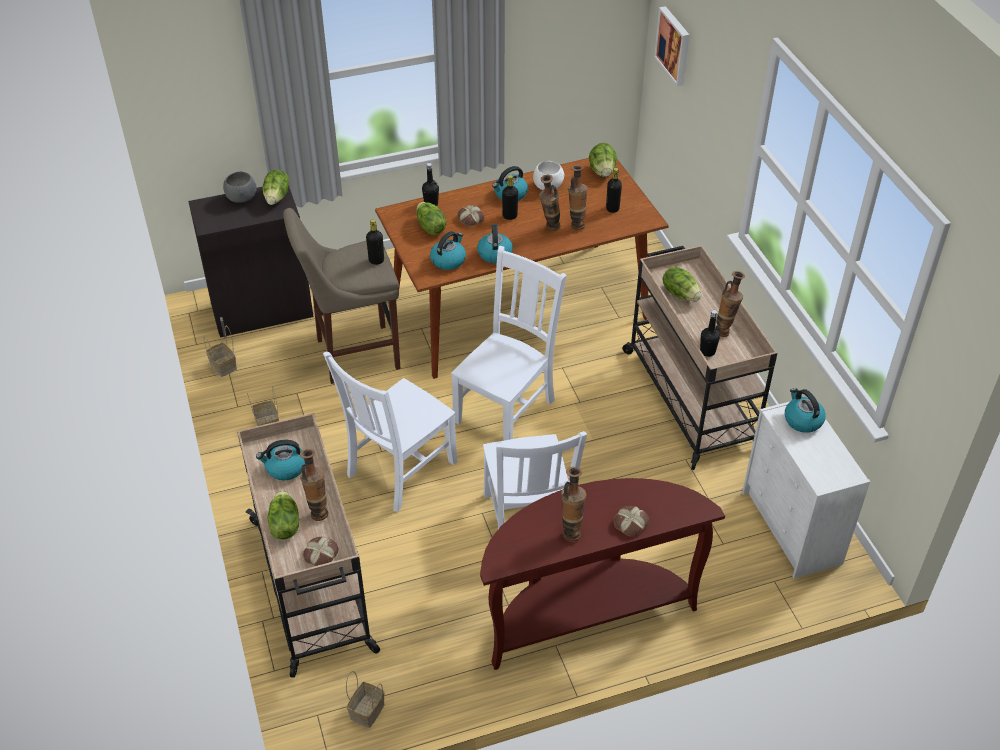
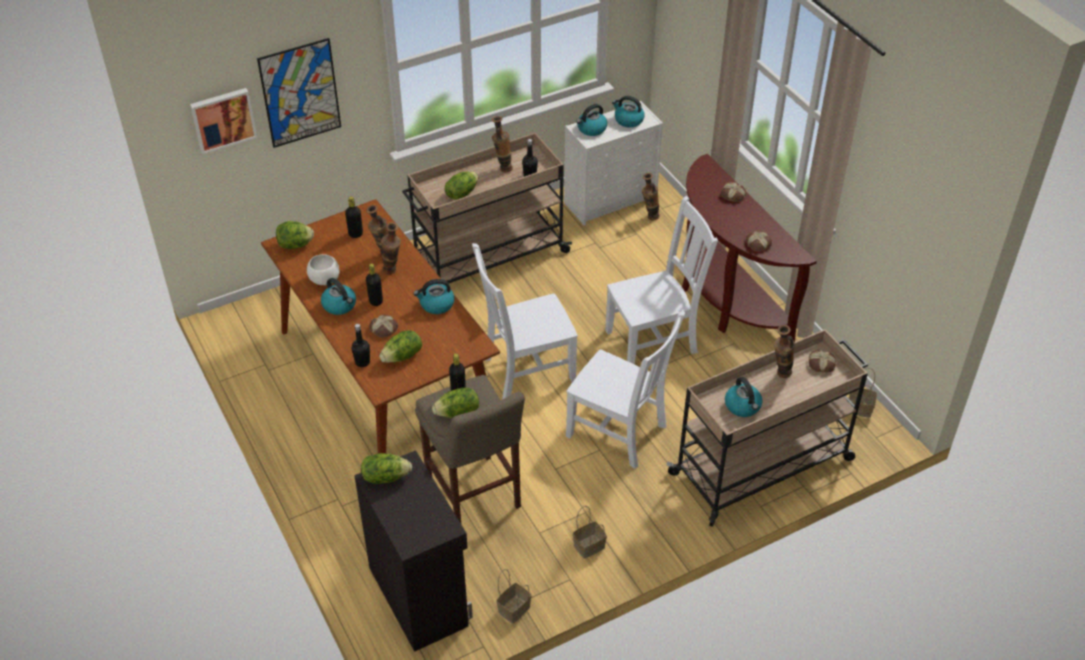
camera: 100 degrees left, 0 degrees up
(241, 198) = (391, 509): grey bowl -> none
(284, 525) = (802, 393): lettuce -> lettuce (458, 413)
(448, 260) = (452, 335): kettle -> kettle (628, 120)
(506, 409) = (526, 370): white chair -> white chair turned 45 degrees counterclockwise
(529, 528) = (758, 243): none -> bread
(571, 531) = (752, 222): vase -> vase (649, 217)
(710, 85) = (300, 93): none -> picture

